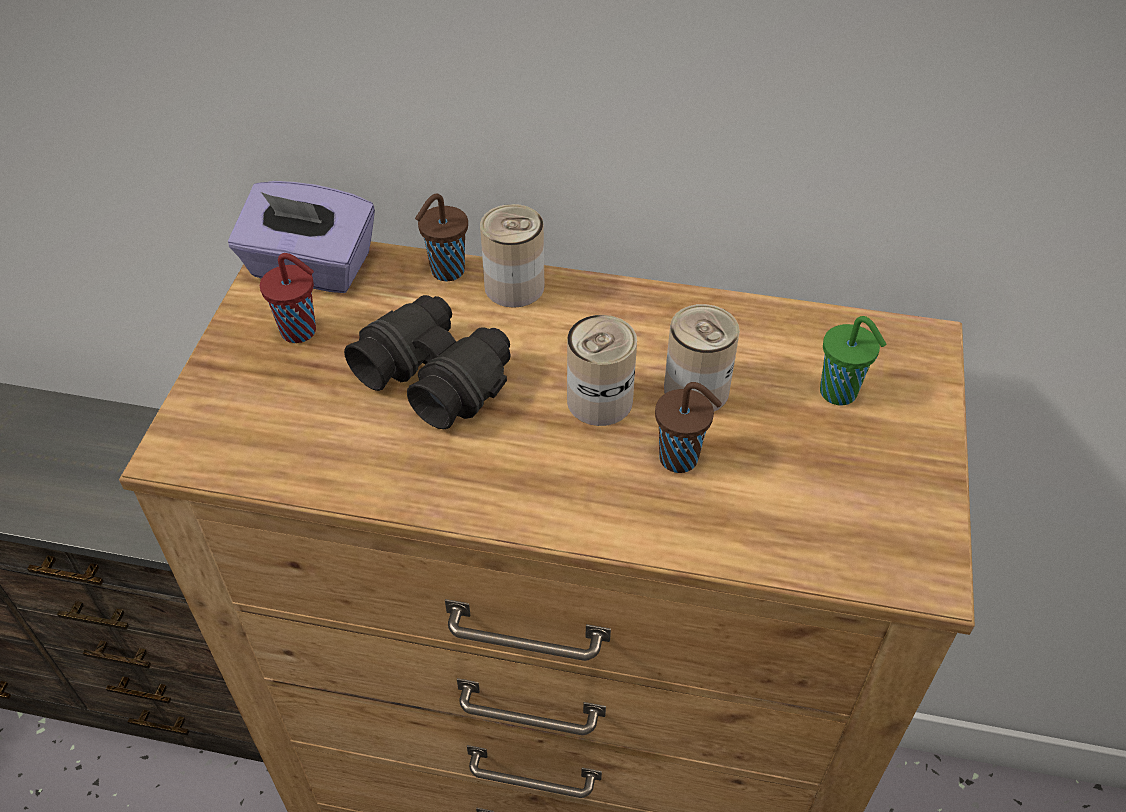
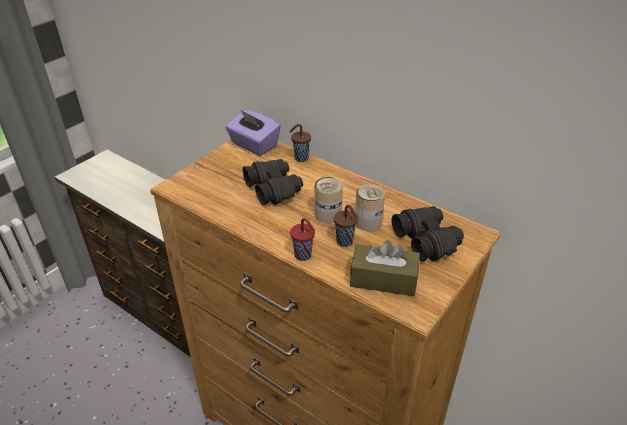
camera: 25 degrees right, 10 degrees down
(301, 332) = (237, 163): red cup -> red cup (304, 256)
(514, 286) = (322, 169): can -> none
(815, 523) = (383, 279): none -> brown tissue box
(840, 394) = (426, 240): green cup -> black binoculars

